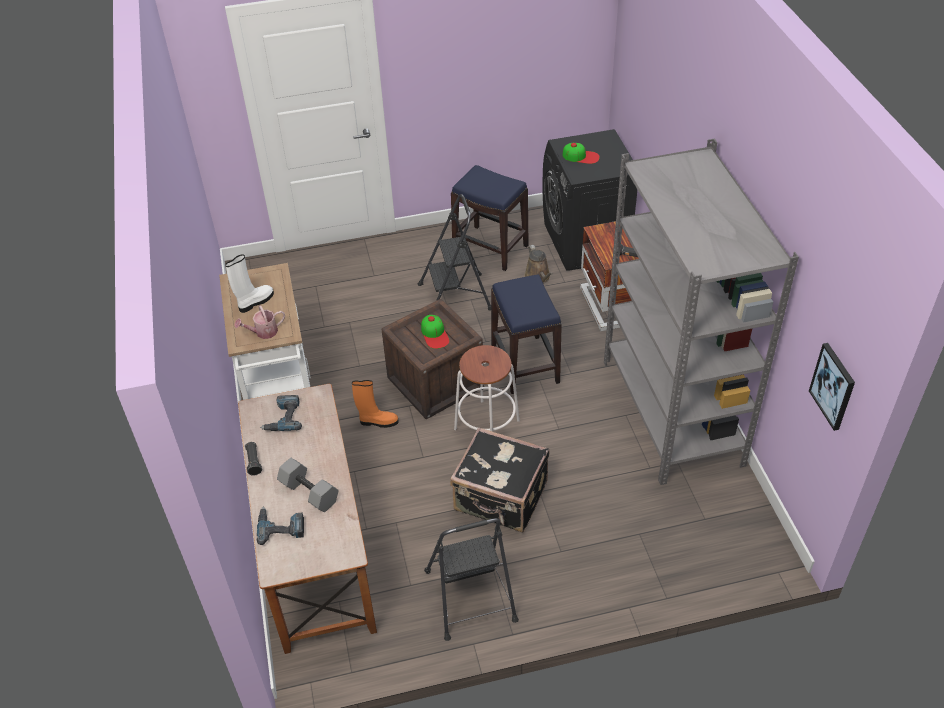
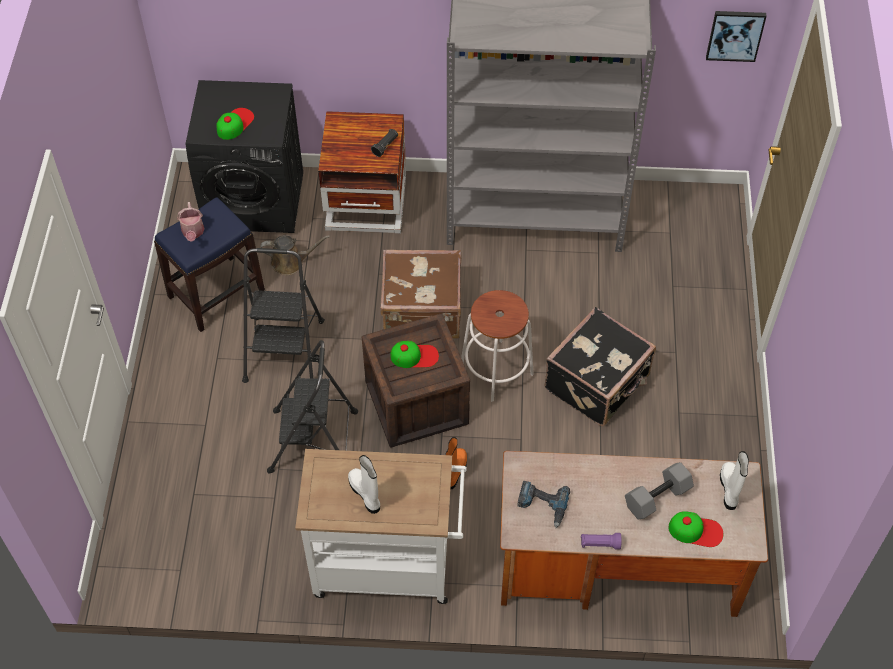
camera: 75 degrees left, 10 degrees up
(254, 462) = (600, 544): black flashlight -> purple flashlight
(263, 332) = (424, 493): watering can -> watering can (193, 232)
(281, 526) = (695, 530): power drill -> cap
(331, 545) = (729, 489): none -> white boot
(471, 597) = (709, 439): black step ladder -> black step ladder (316, 441)
(525, 364) = (422, 313): stool -> brown suitcase

